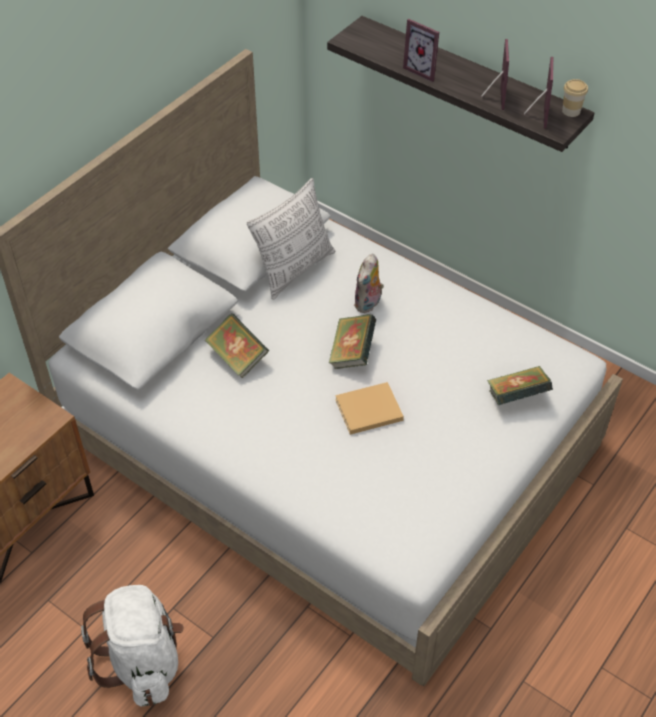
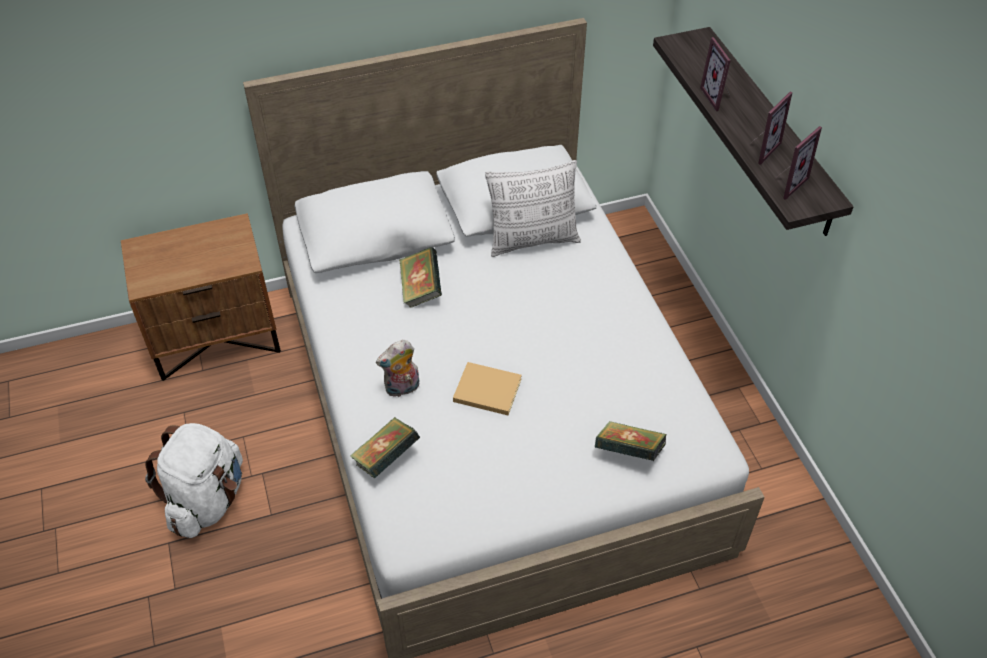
camera: 35 degrees right, 0 degrees up
(352, 353) = (517, 335): book -> book (386, 458)
(368, 304) = (569, 301): plush toy -> plush toy (402, 389)
(571, 111) = (828, 195): cup -> none

